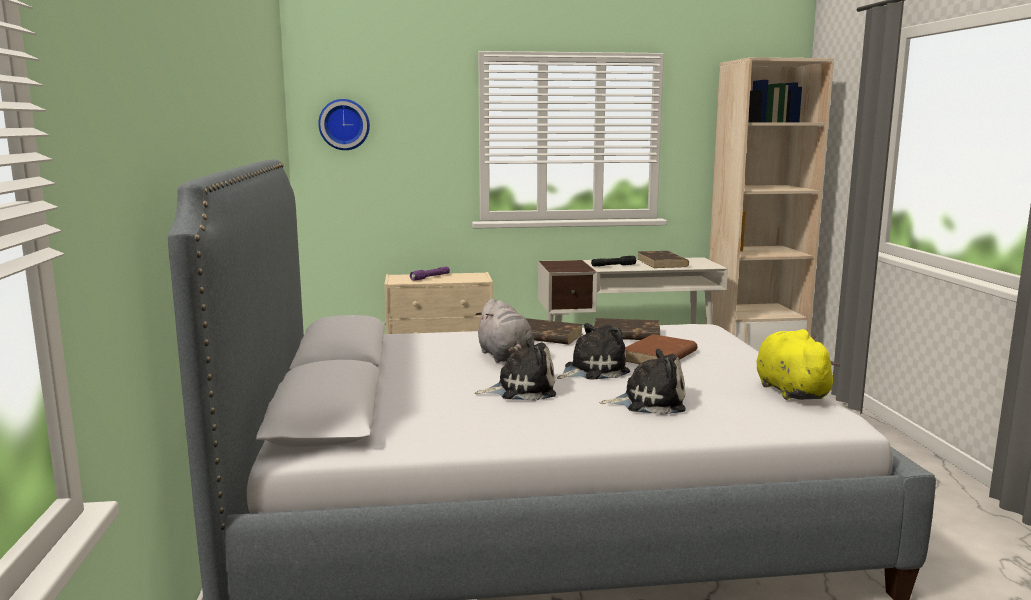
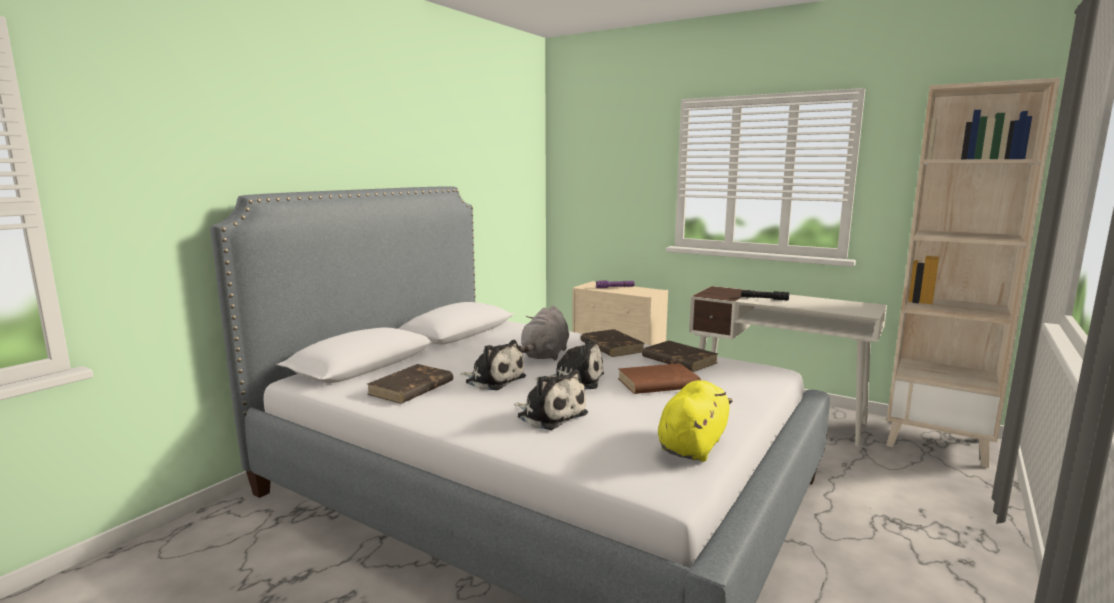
camera: 40 degrees right, 0 degrees up
(344, 124) = (580, 163): wall clock -> none
(662, 263) = (821, 303): brown book -> brown book (411, 388)

